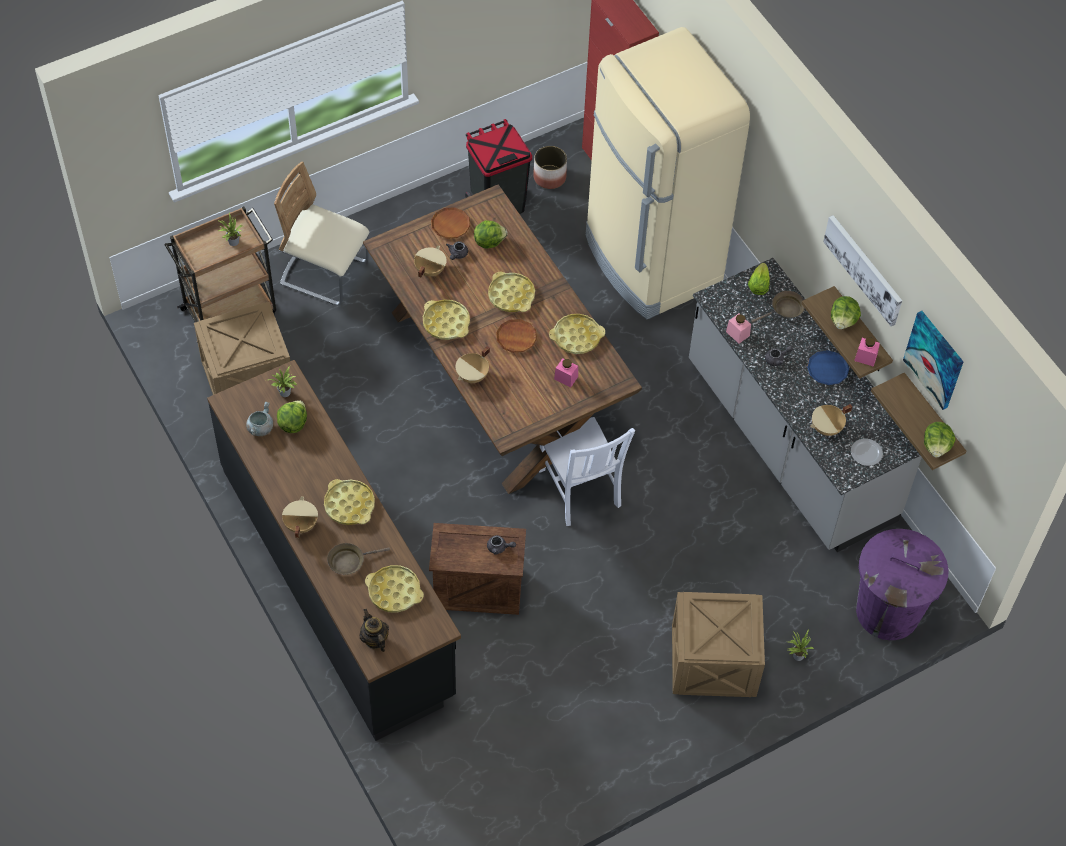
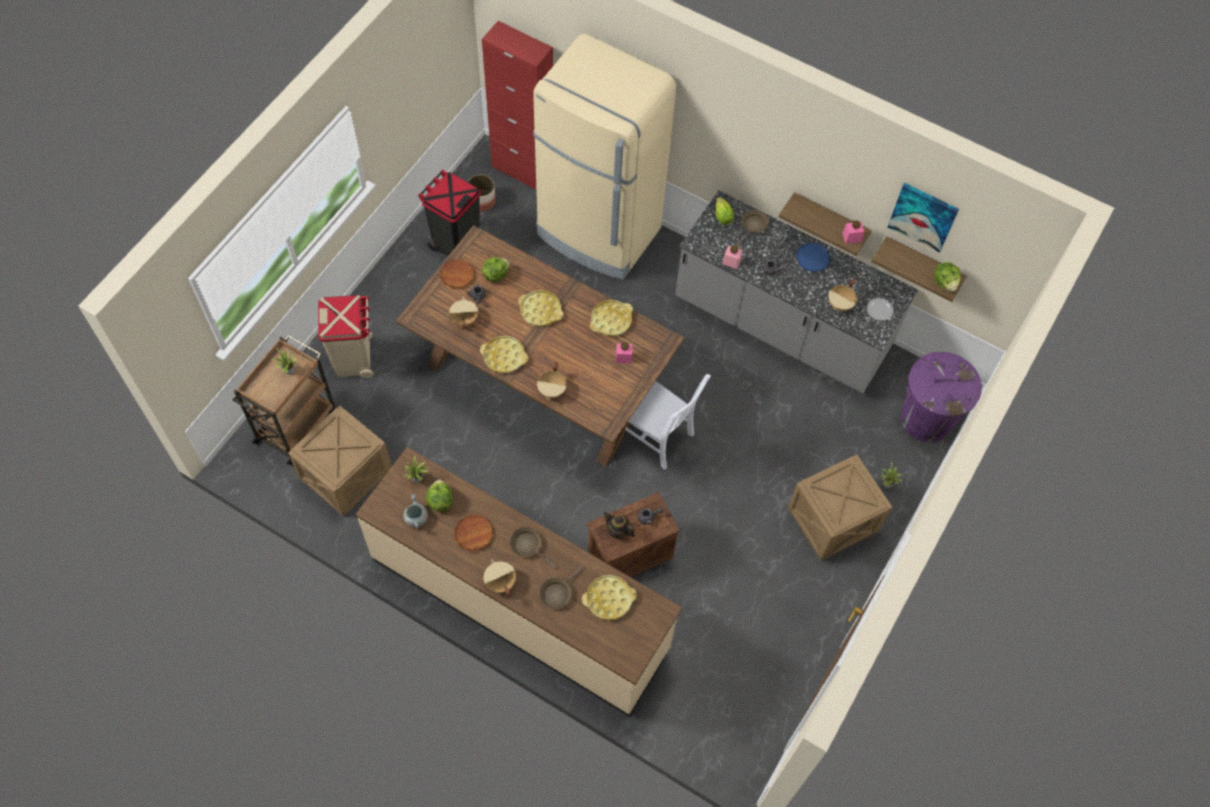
camera: 30 degrees left, 5 degrees up
(325, 273) = (354, 358): beige chair -> beige trash can
(338, 581) = (520, 603): black counter -> beige counter
(349, 505) = (528, 546): yellow tray -> brown frying pan
(374, 640) = (619, 647): teapot -> teapot (618, 531)
(516, 338) = (566, 343): brown plate -> brown plate (473, 534)
(843, 321) = (818, 216): lettuce -> none
(864, 269) = (829, 169): picture -> none

